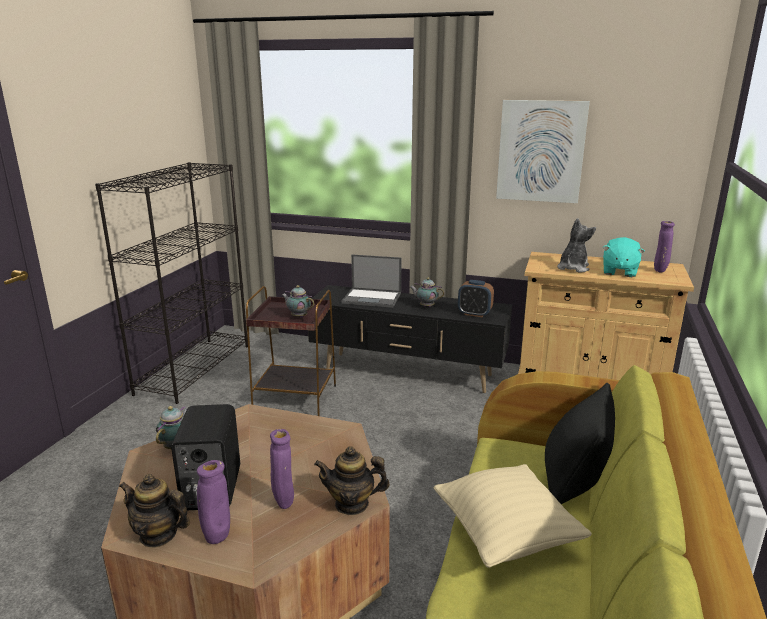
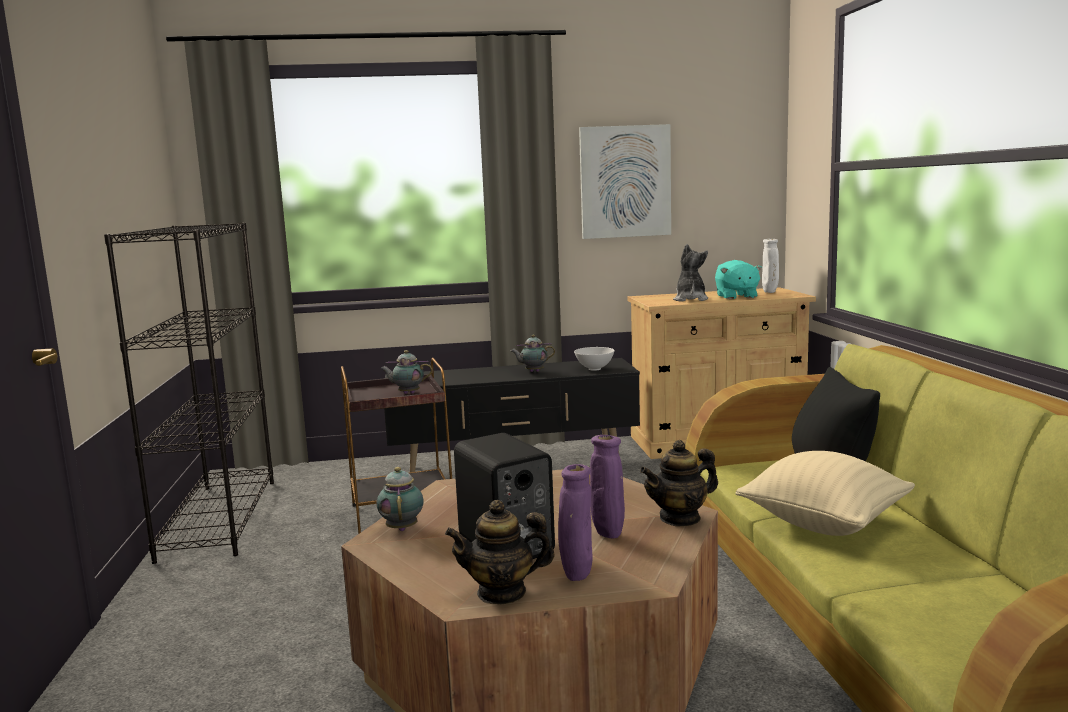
camera: 25 degrees left, 10 degrees down
(372, 298) = (461, 375): laptop -> none
(474, 314) = (595, 369): alarm clock -> white bowl
(660, 271) = (770, 292): purple vase -> white vase

